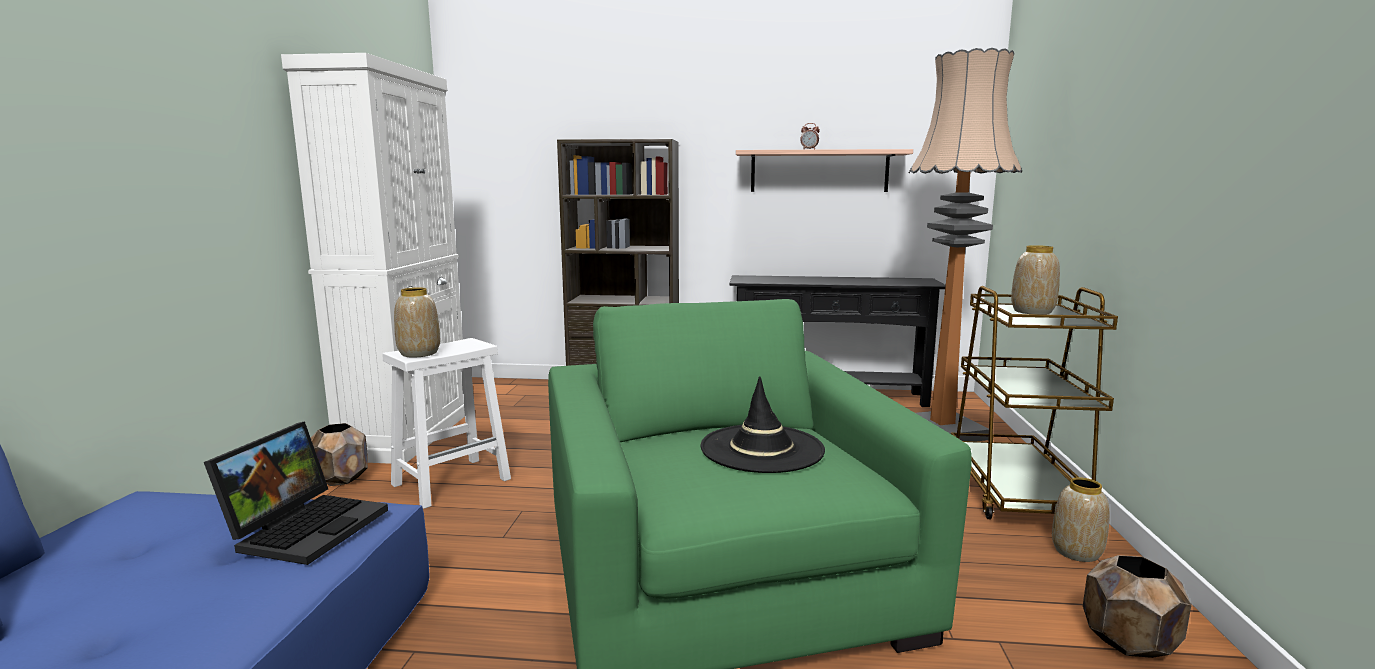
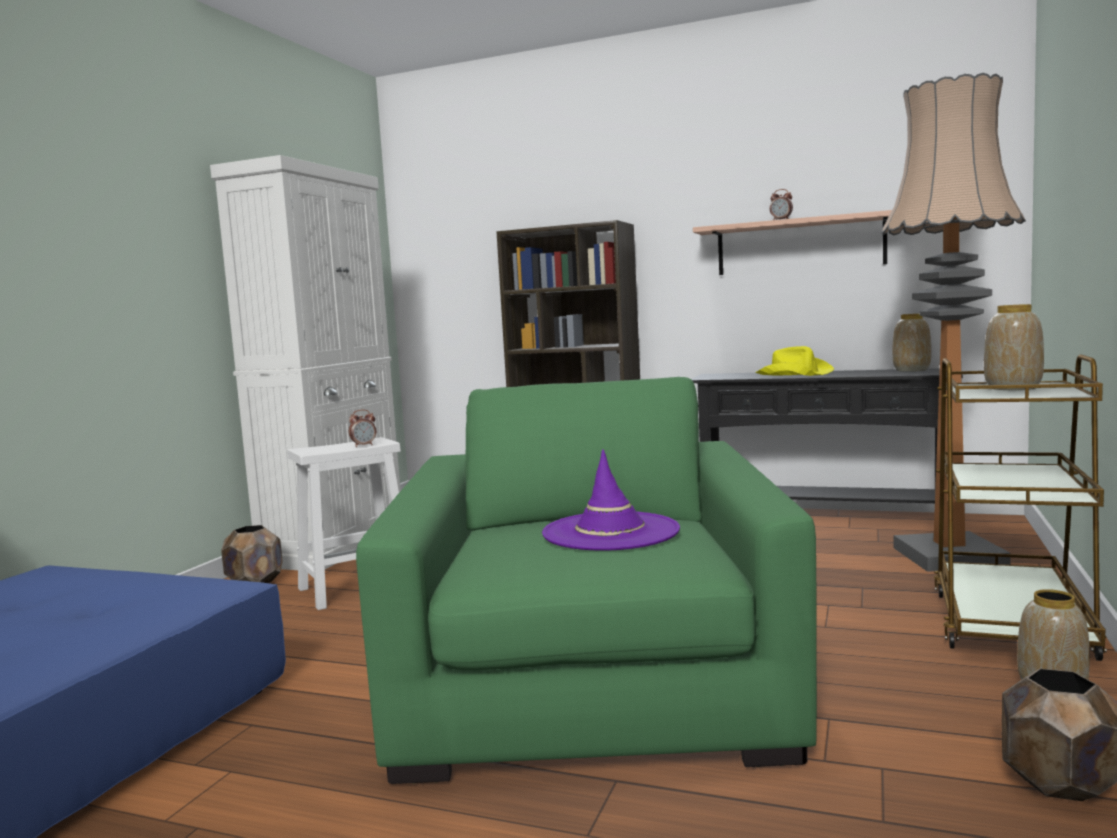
camera: 15 degrees right, 5 degrees down
(307, 527) = (162, 592): laptop -> none
(419, 353) = (319, 449): vase -> vase (912, 370)
(463, 349) = (364, 446): none -> alarm clock
(762, 449) = (610, 532): black hat -> purple hat
(813, 279) = (793, 374): none -> yellow hat

